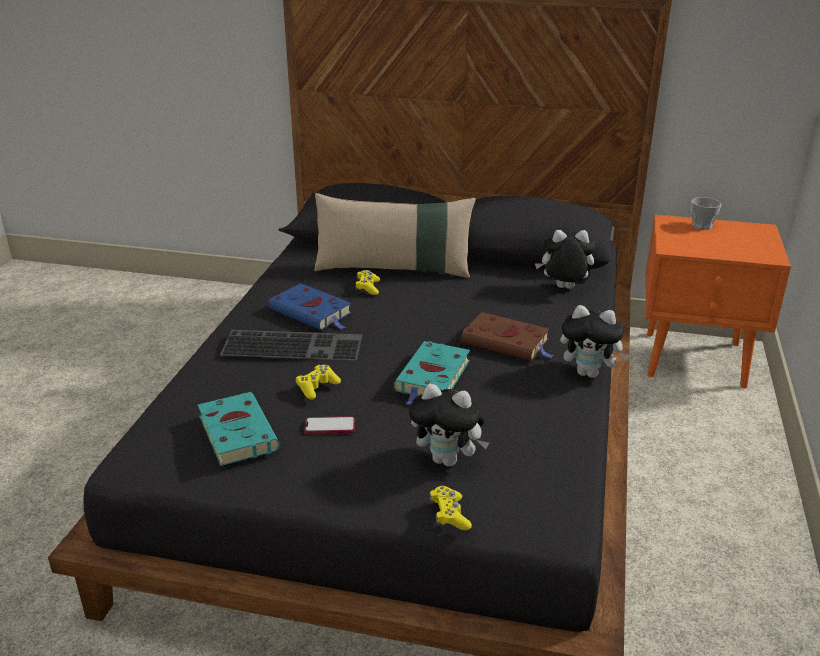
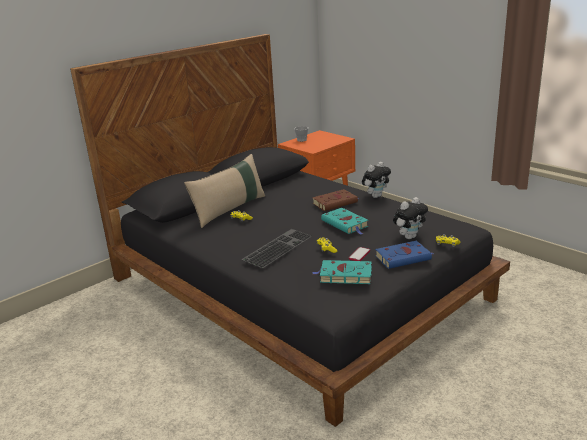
camera: 55 degrees left, 5 degrees down
(312, 312) = (248, 237): blue book -> blue book (404, 257)
(563, 289) = (304, 181): plush toy -> none

